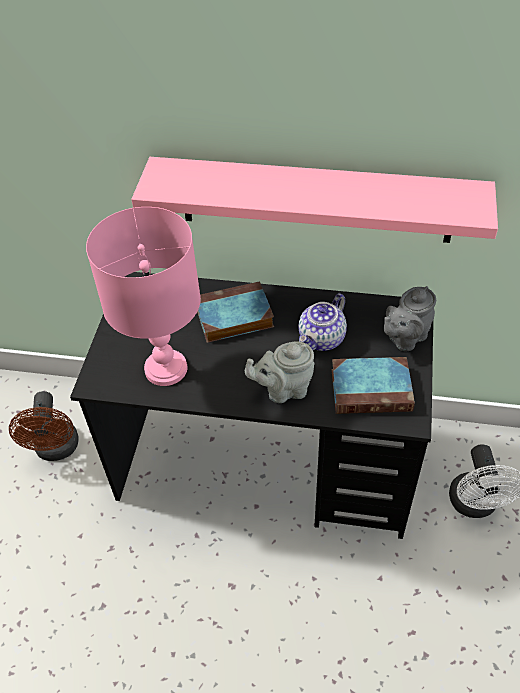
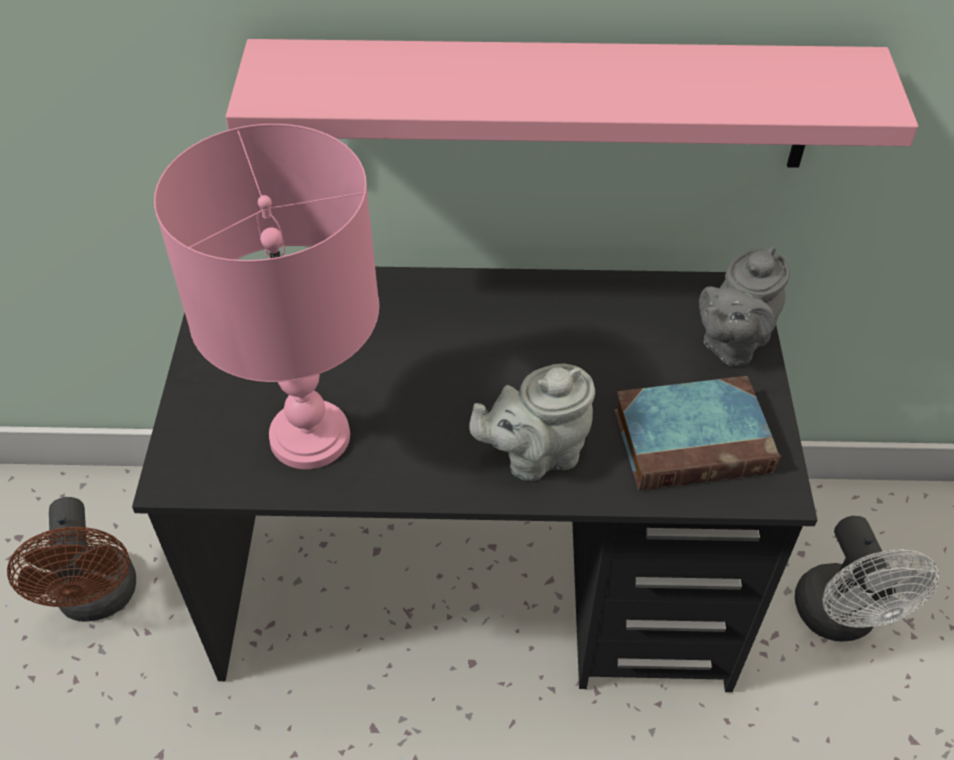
camera: 10 degrees left, 0 degrees up
(232, 317) = (418, 331): book -> none
(322, 339) = (587, 357): teapot -> none

